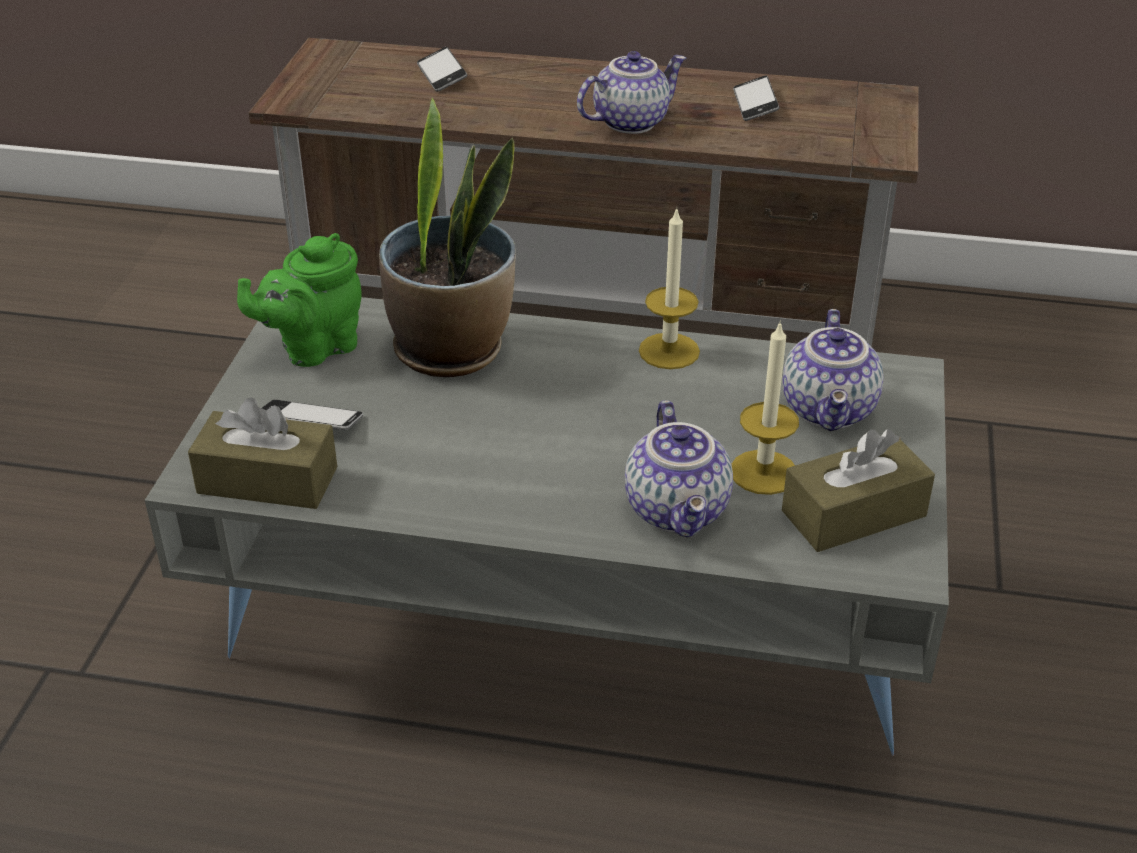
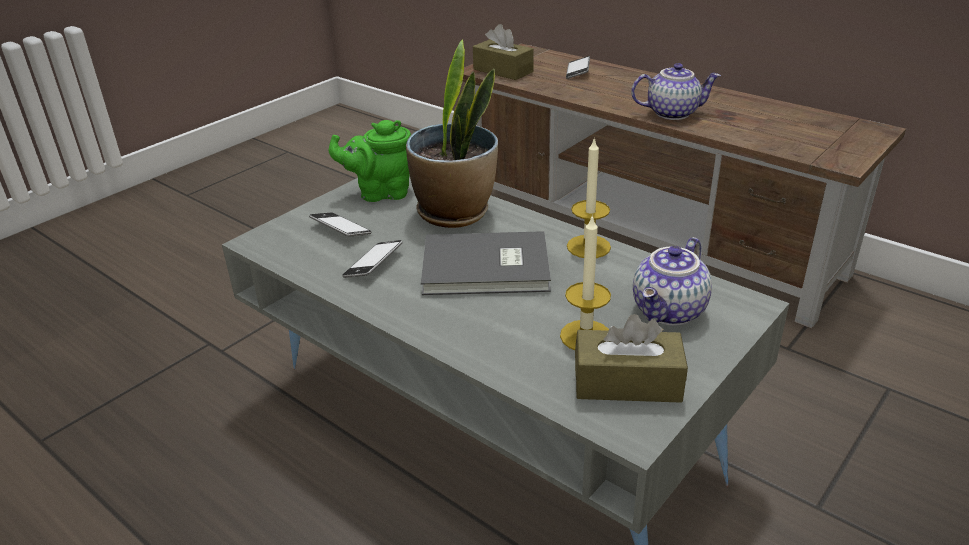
camera: 30 degrees right, 5 degrees down
(267, 480) = (289, 252): brown tissue box -> brown tissue box (503, 70)
(571, 420) = (488, 269): none -> grey book
(679, 510) = (506, 341): teapot -> none
(755, 104) = (768, 118): phone -> phone (373, 264)

